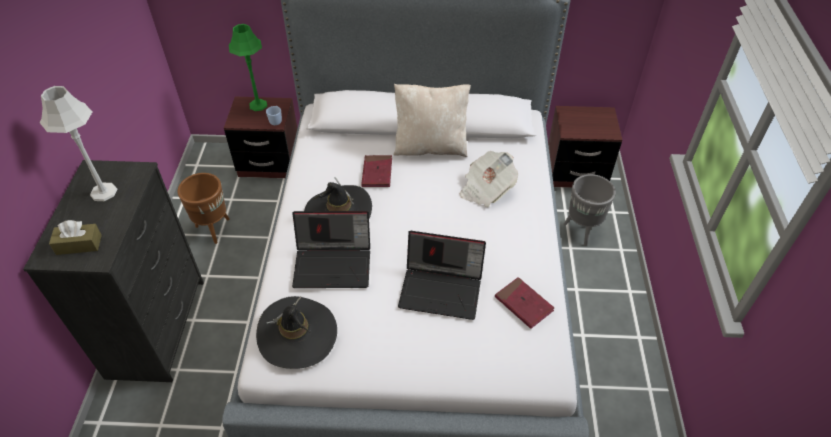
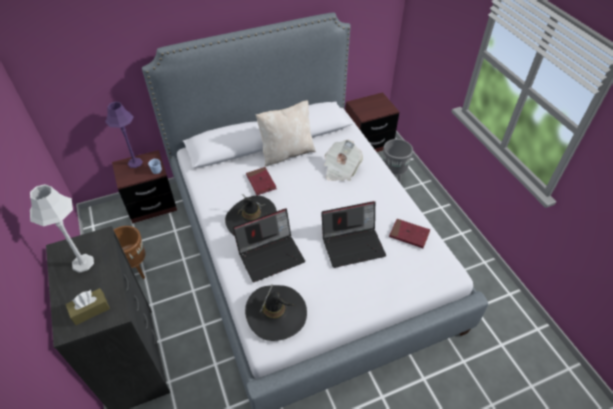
camera: 25 degrees left, 0 degrees up
(258, 105) = (135, 163): green table lamp -> purple table lamp

